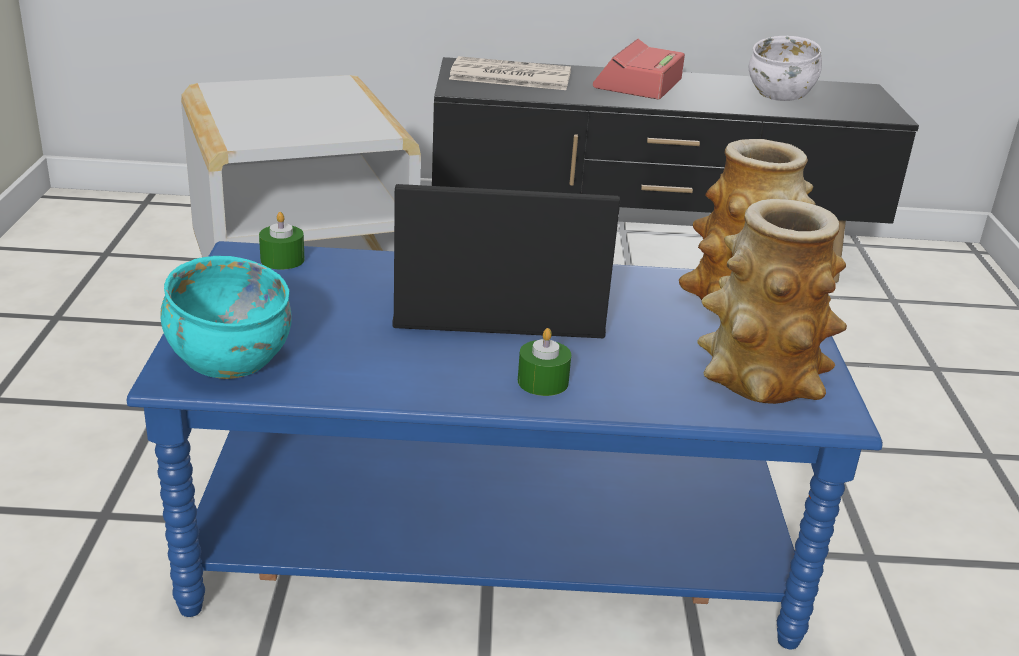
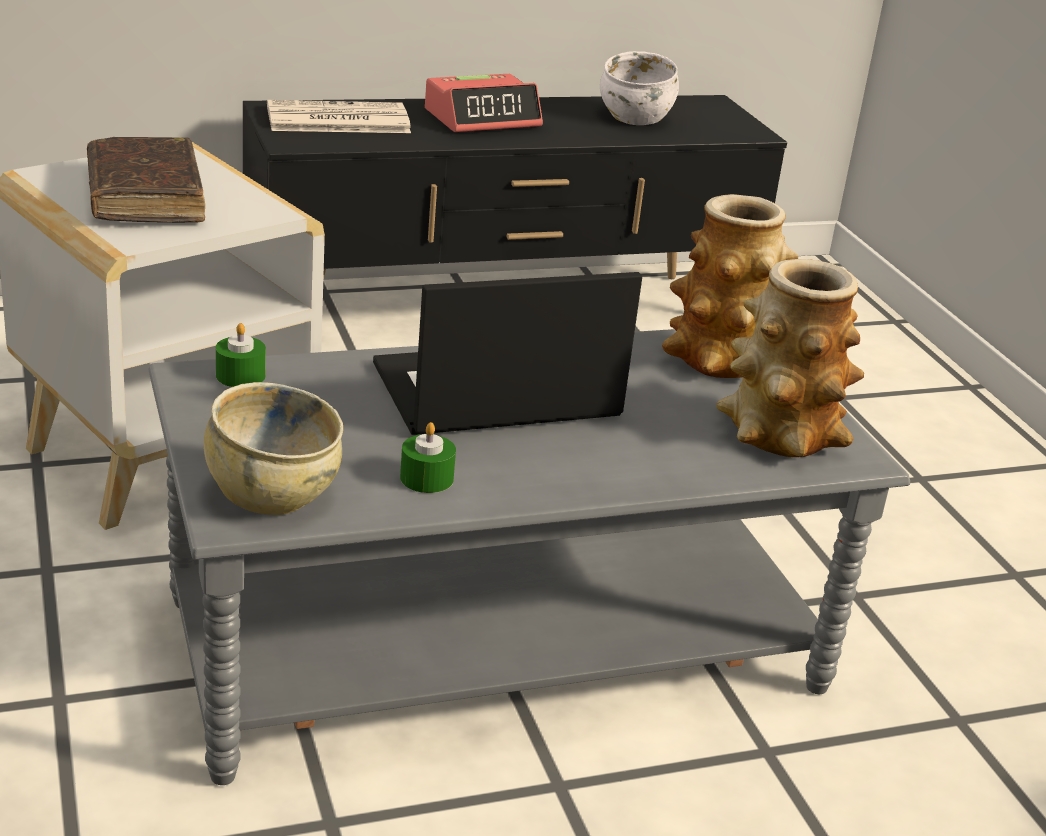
camera: 20 degrees left, 0 degrees up
(229, 360) = (271, 494): turquoise bowl -> beige bowl
(281, 110) = (145, 197): none -> brown book
(492, 540) = (496, 646): blue coffee table -> grey coffee table
(543, 381) = (591, 468): green candle -> green candle (426, 478)
(638, 84) = (483, 118): alarm clock -> alarm clock turned 120 degrees counterclockwise

